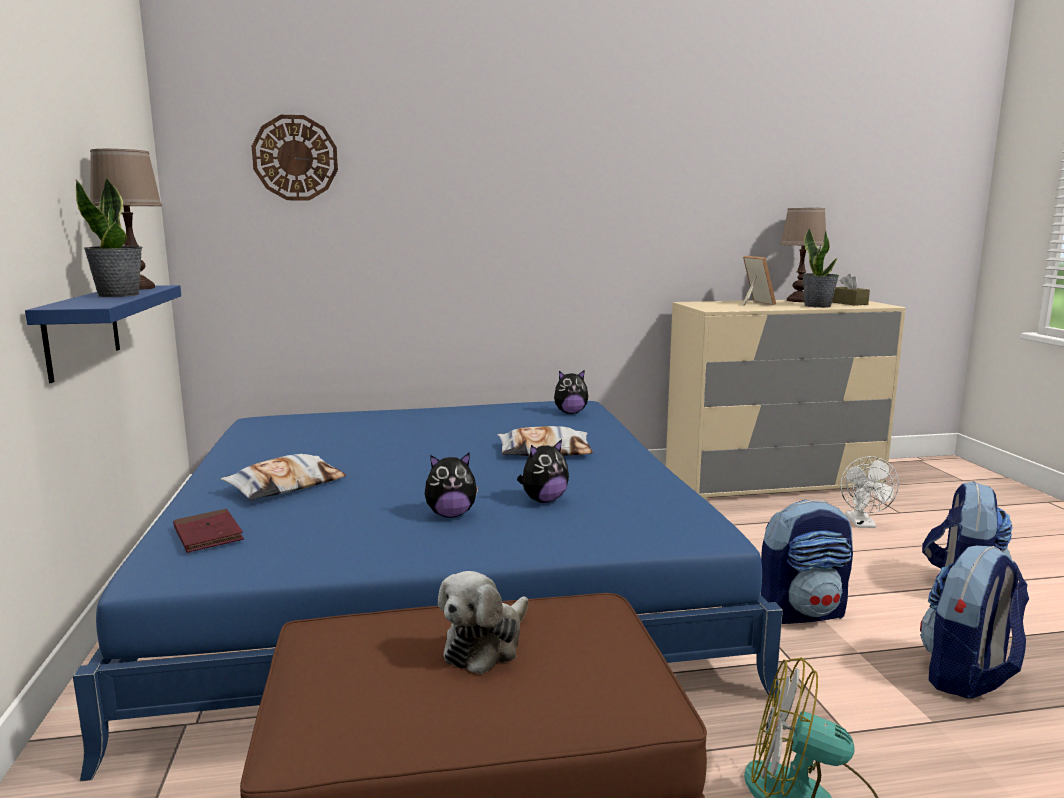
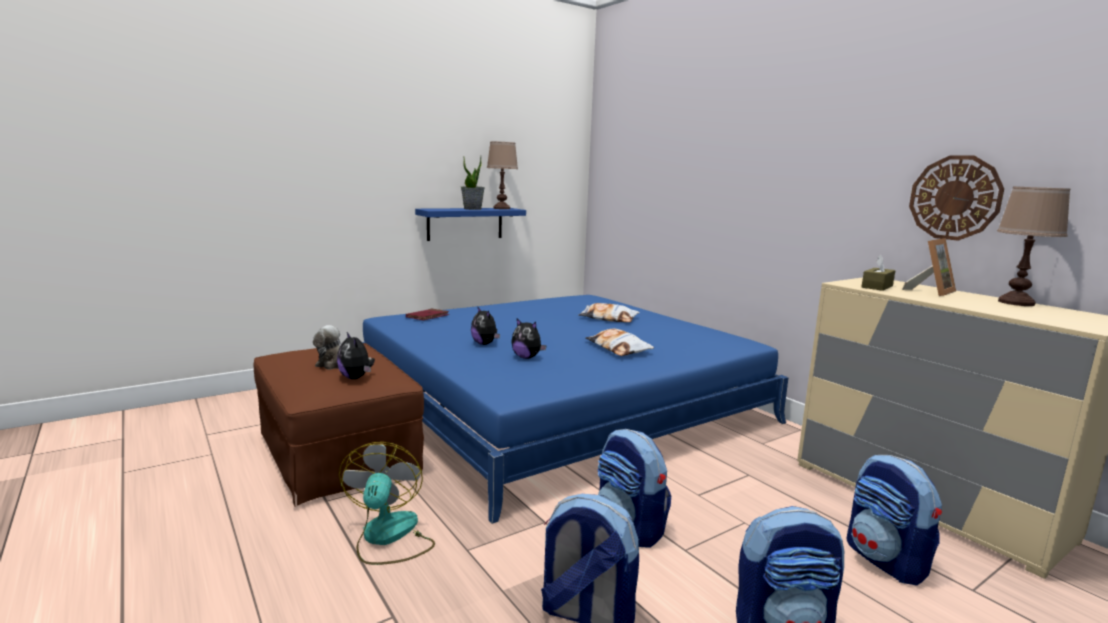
camera: 65 degrees right, 0 degrees up
(286, 486) = (493, 315): pillow -> pillow (608, 318)
(295, 158) = (639, 141): wall clock -> wall clock (954, 198)
(570, 412) = (712, 343): plush toy -> plush toy (356, 377)
(817, 306) = (982, 307): potted plant -> none
(848, 303) = (1058, 316): brown tissue box -> brown tissue box (877, 286)
(863, 524) = (886, 561): white fan -> backpack

